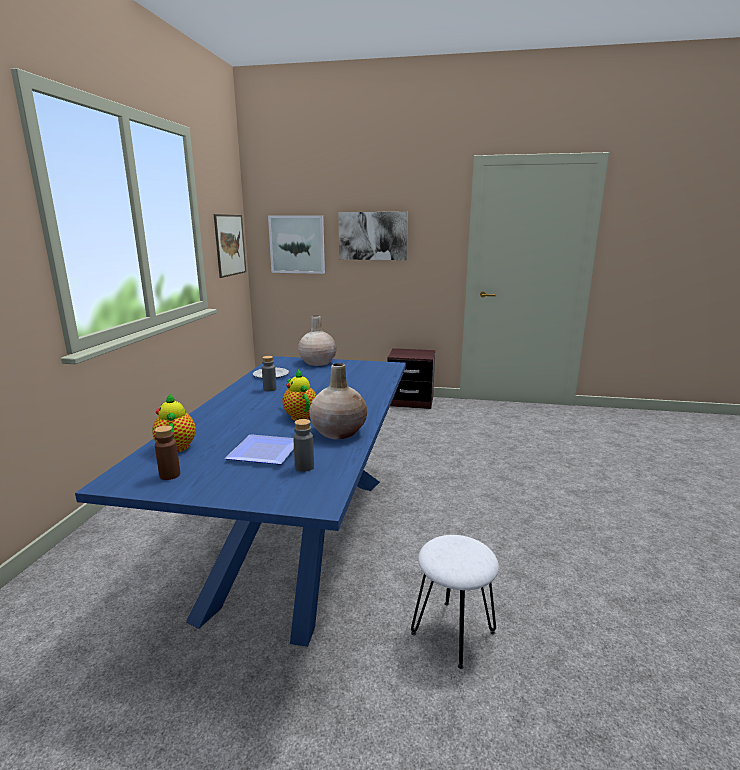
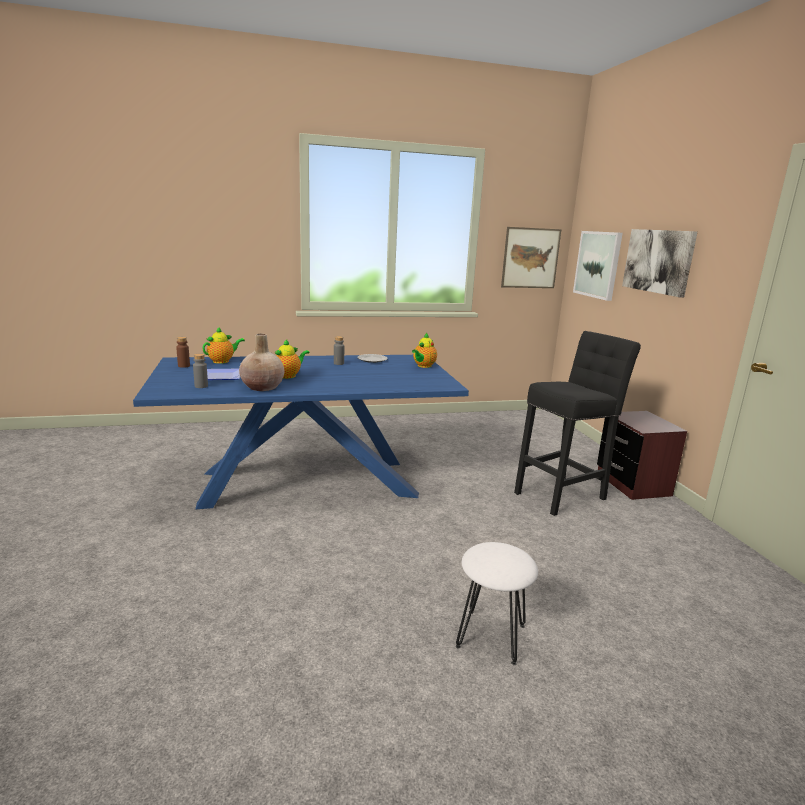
camera: 65 degrees right, 0 degrees up
(317, 362) = (423, 366): beige vase -> teapot
(410, 426) = (563, 494): none -> black stool
(453, 633) = (219, 563): white stool -> white stool (491, 636)

